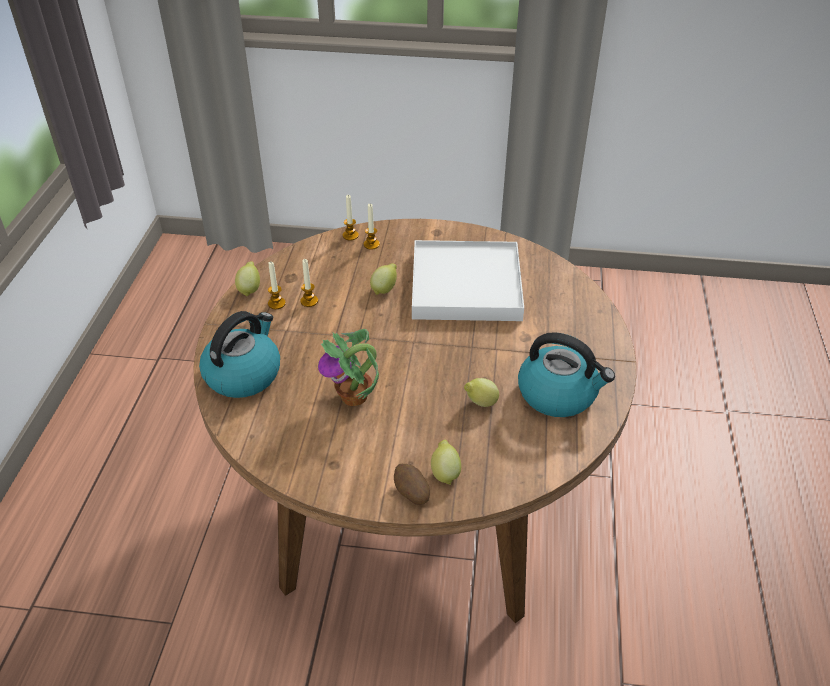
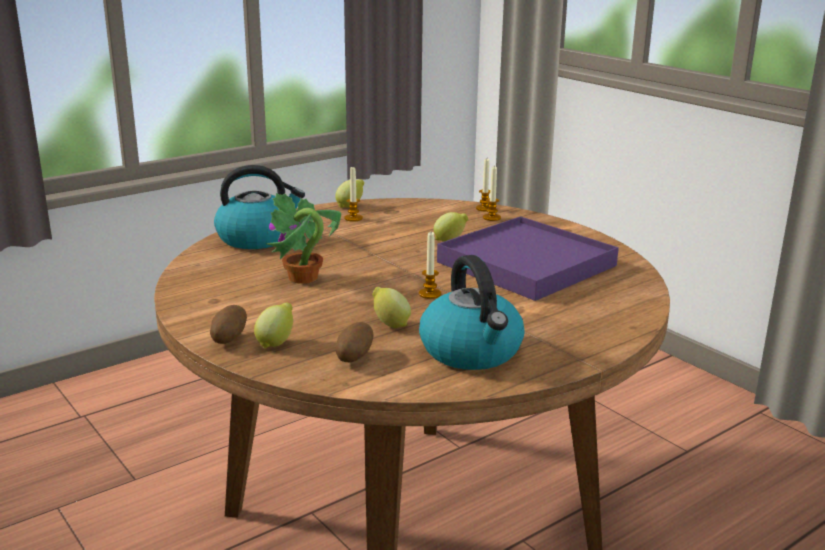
camera: 45 degrees right, 20 degrees down
(309, 301) = (378, 225): candle -> candle (429, 294)
(465, 285) = (526, 264): white tray -> purple tray
(509, 450) = (354, 357): none -> potato

